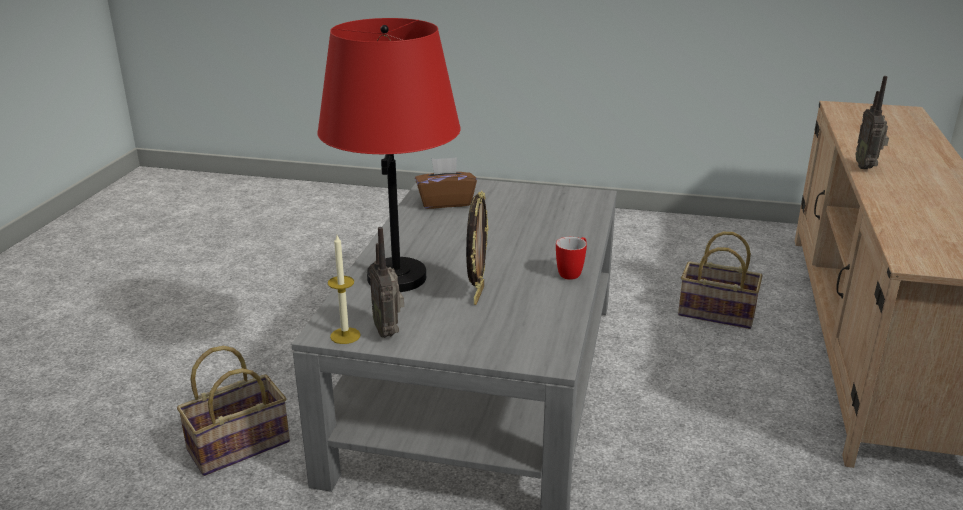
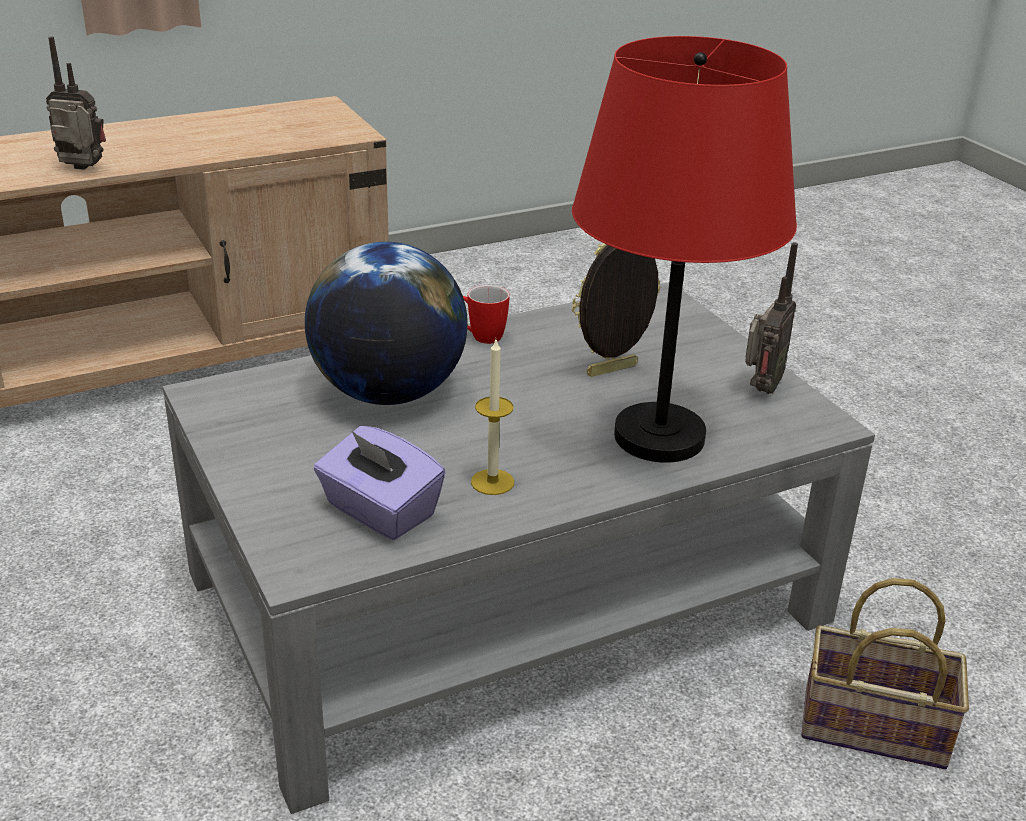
camera: 130 degrees left, 5 degrees up
(345, 335) = (809, 409): candle -> candle (492, 482)
(445, 202) = (379, 511): brown tissue box -> purple tissue box
(540, 231) = (388, 393): none -> globe
(714, 314) = (137, 480): basket -> none
(866, 167) = (81, 170): radio -> radio turned 135 degrees counterclockwise

